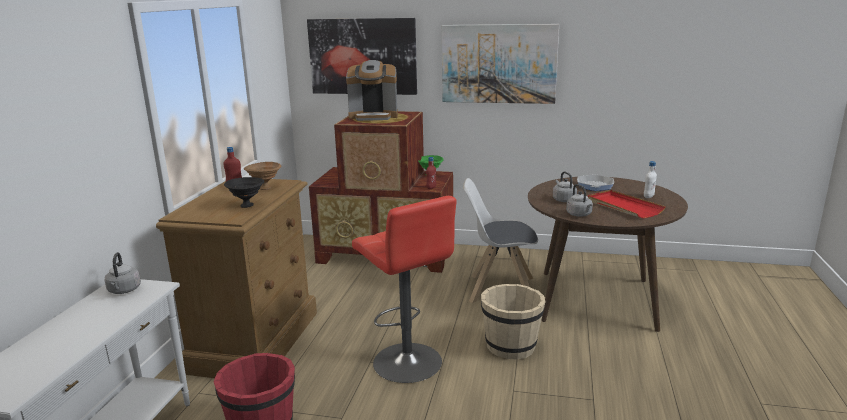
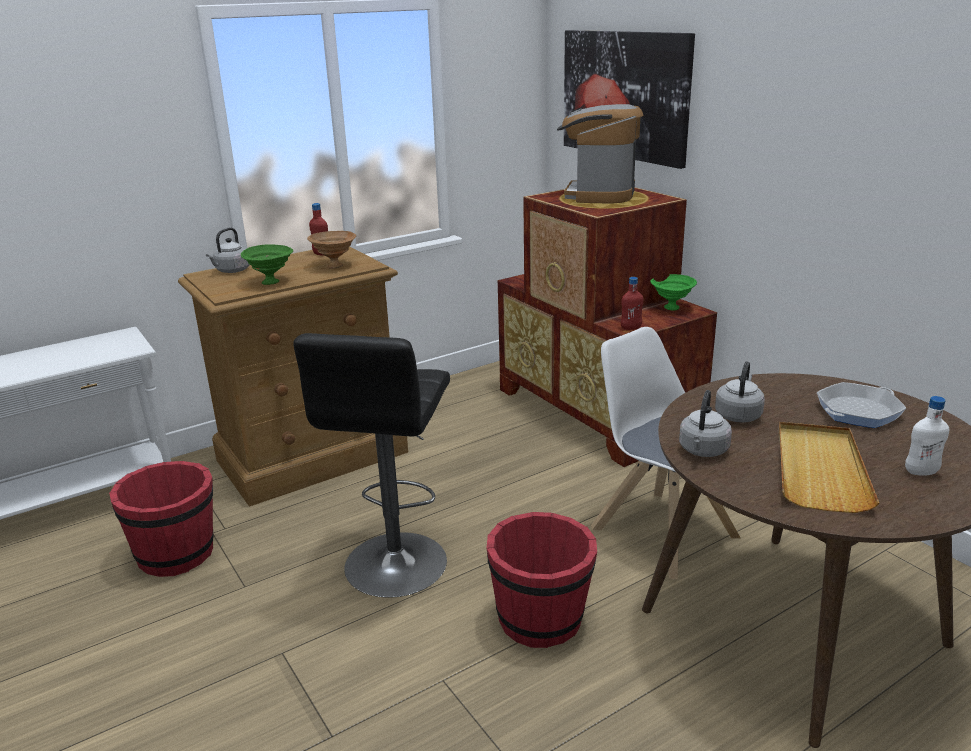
camera: 45 degrees right, 5 degrees up
(124, 290) = (111, 342): grey kettle -> grey kettle (231, 271)
(246, 205) = (271, 282): black bowl -> green bowl
(374, 116) = (599, 194): coffee machine -> coffee machine turned 60 degrees clockwise
(407, 363) = (394, 565): red stool -> black stool
(498, 64) = (810, 130): picture -> none
(511, 346) = (541, 619): beige bucket -> red bucket
(623, 206) = (819, 469): red tray -> beige tray

